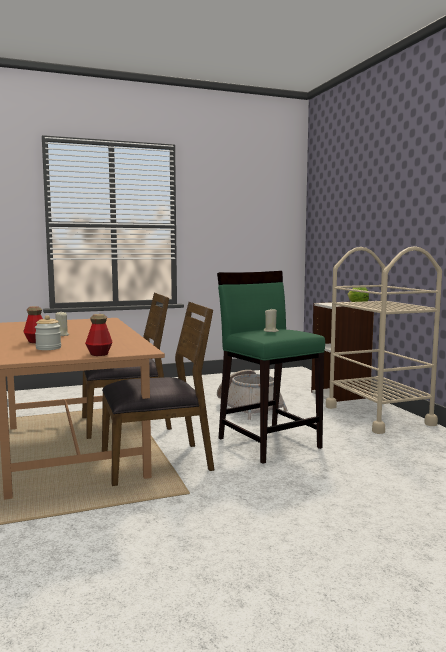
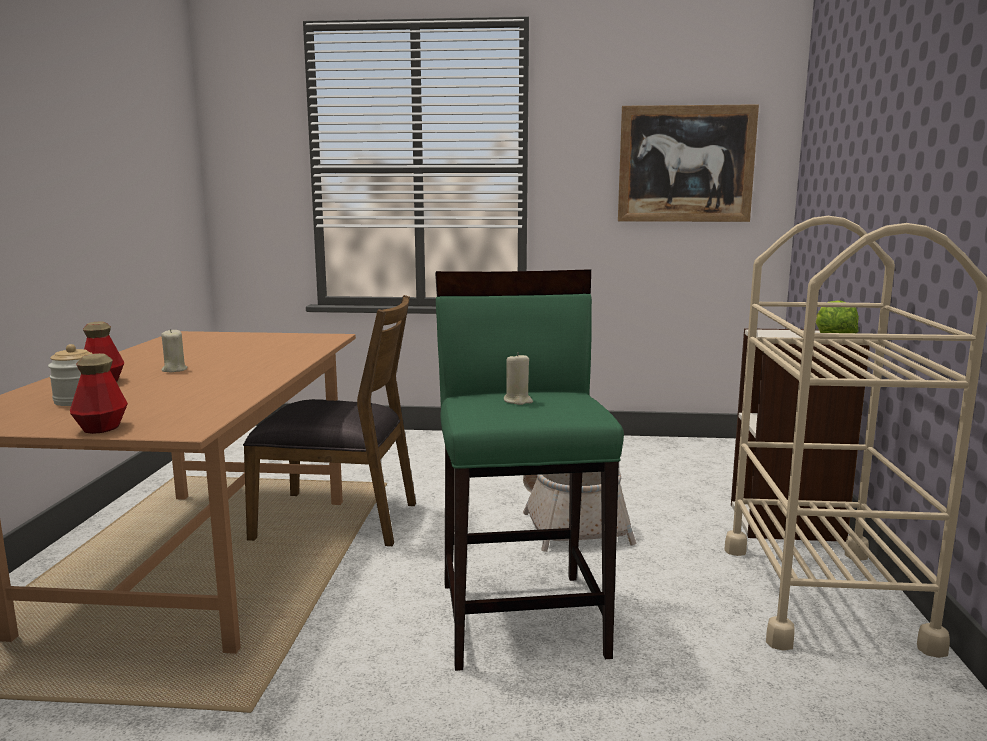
camera: 25 degrees right, 5 degrees up
(157, 463) = (286, 619): brown chair -> none
(255, 225) = (686, 164): none -> picture

